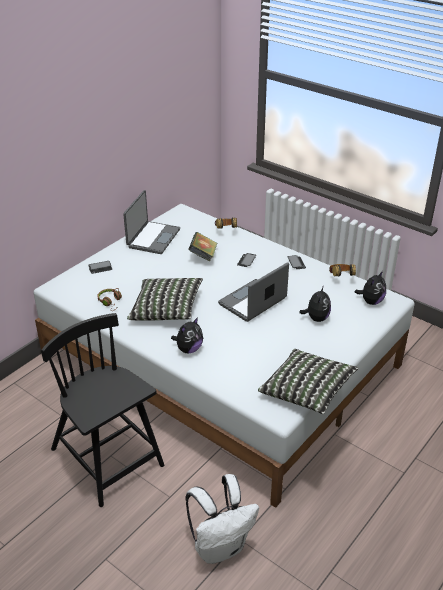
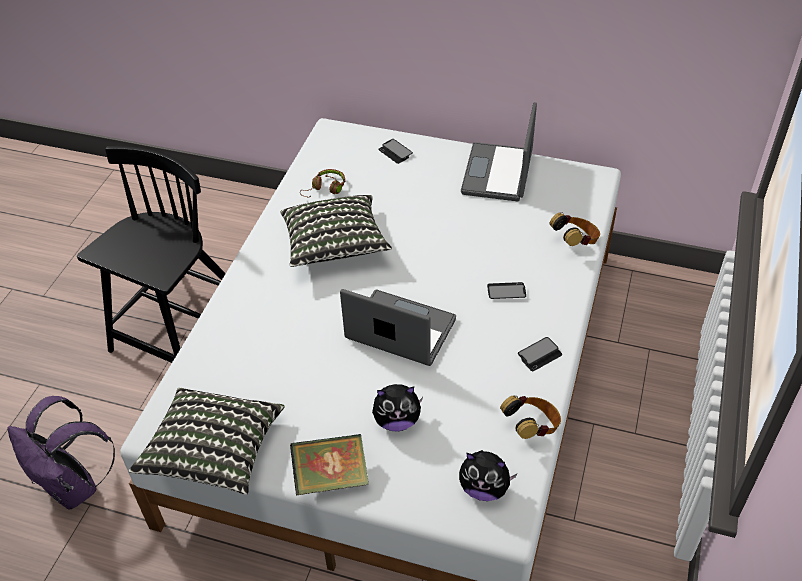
camera: 70 degrees right, 10 degrees up
(152, 238) = (499, 173): laptop -> laptop turned 105 degrees clockwise
(188, 349) = (259, 295): plush toy -> none
(203, 256) = (486, 239): book -> book (331, 477)
(220, 546) = (75, 486): white backpack -> purple backpack

